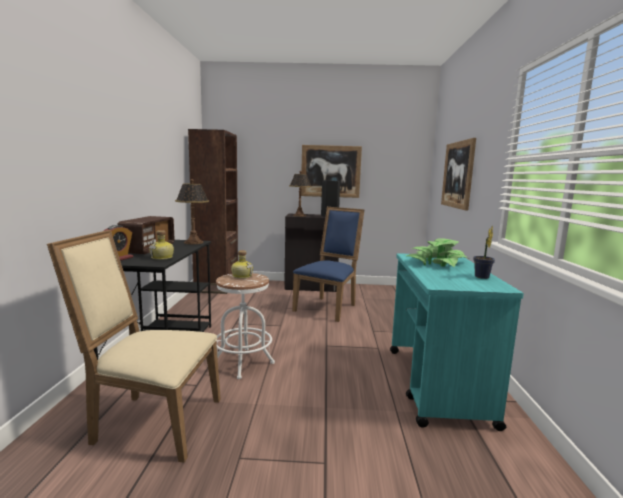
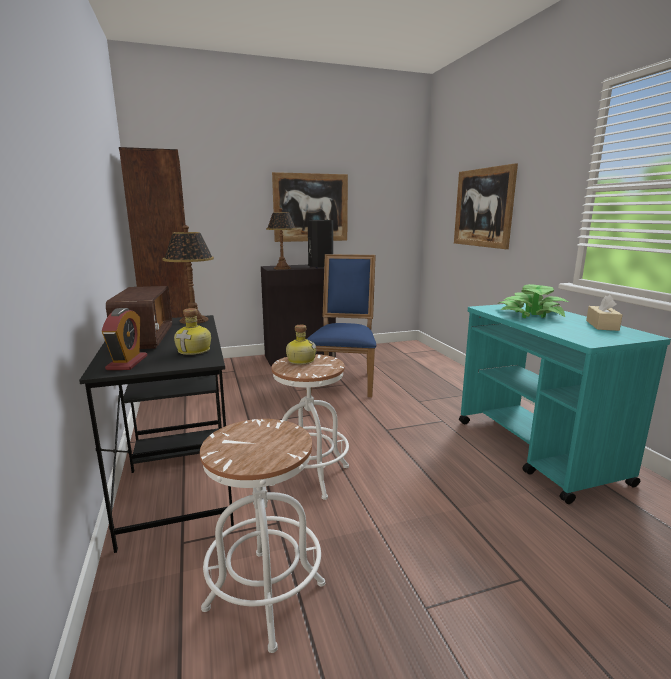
camera: 20 degrees left, 5 degrees up
(151, 422) = (265, 596): beige chair -> white stool
(481, 277) = (602, 325): potted plant -> beige tissue box

